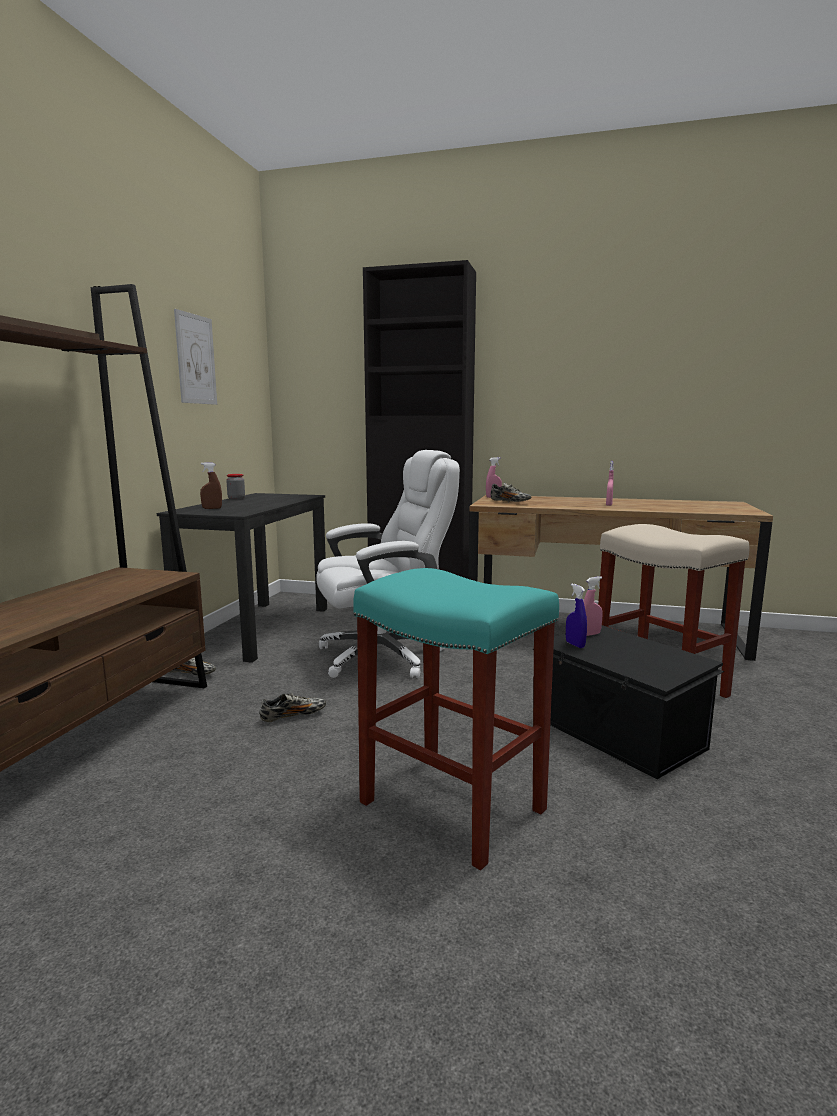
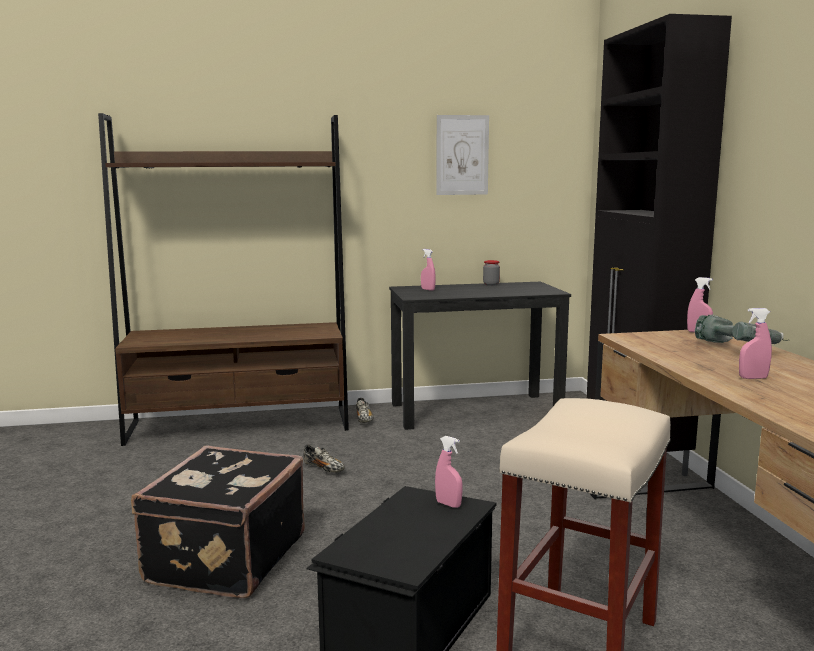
camera: 65 degrees right, 0 degrees up
(212, 508) = (428, 289): brown spray bottle -> pink spray bottle
(384, 655) = (479, 469): white office chair -> none
(455, 806) = (224, 558): turquoise stool -> black suitcase
(510, 502) = (663, 342): shoe -> none
(544, 499) = (737, 349): none -> power drill
(575, 645) = (410, 502): blue spray bottle -> none

